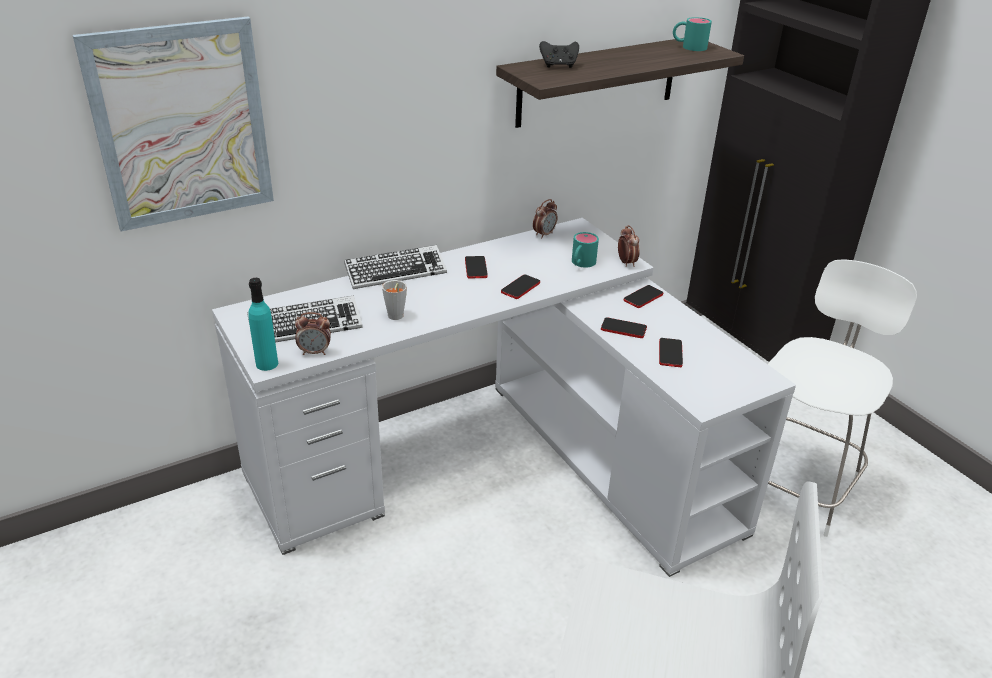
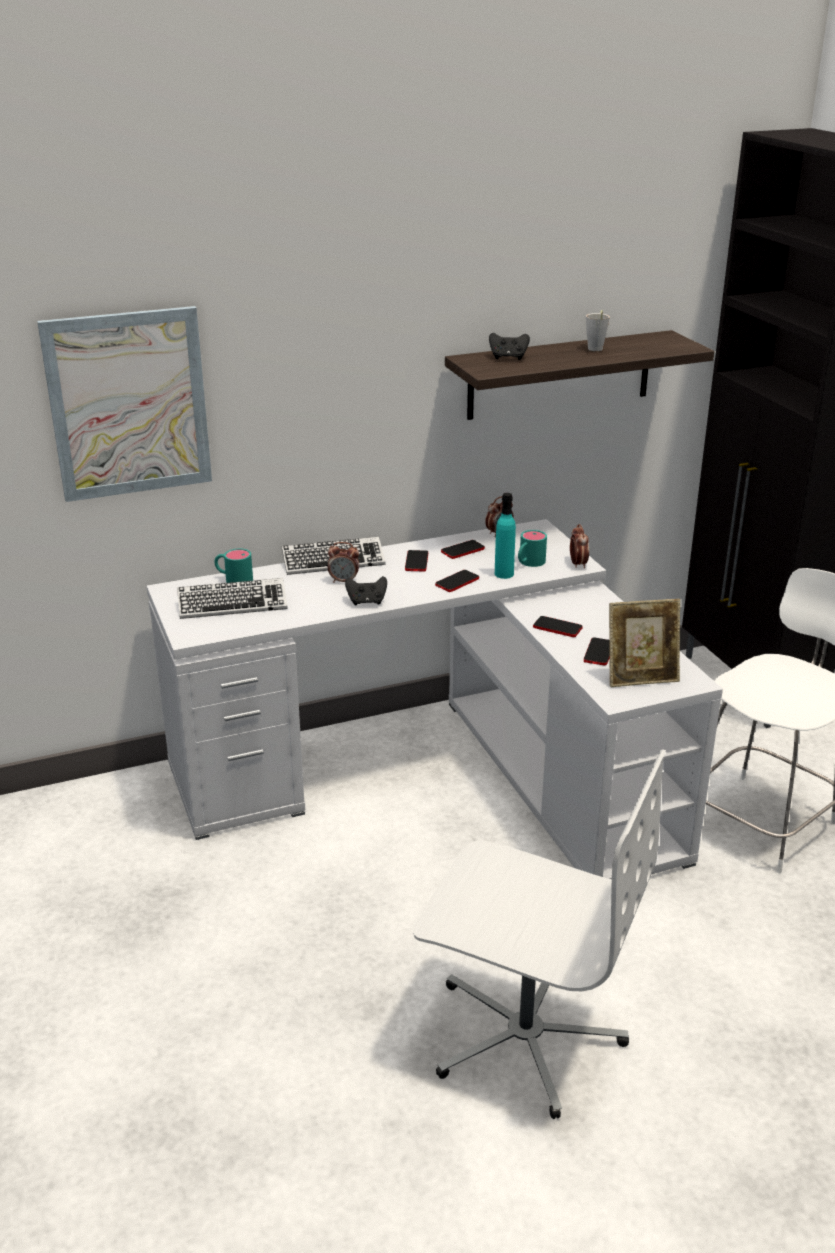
camera: 10 degrees right, 5 degrees down
(267, 364) = (188, 634): turquoise bottle -> turquoise bottle (504, 574)
(315, 352) = (236, 627): alarm clock -> alarm clock (344, 581)
(395, 317) = (321, 602): grey cup -> grey cup (595, 350)
(439, 315) = (366, 602): none -> black game controller
(643, 297) = (589, 600): phone -> phone (462, 550)
(688, 47) = (658, 341): turquoise mug -> turquoise mug (233, 579)
(718, 378) = (641, 677): none -> picture frame

